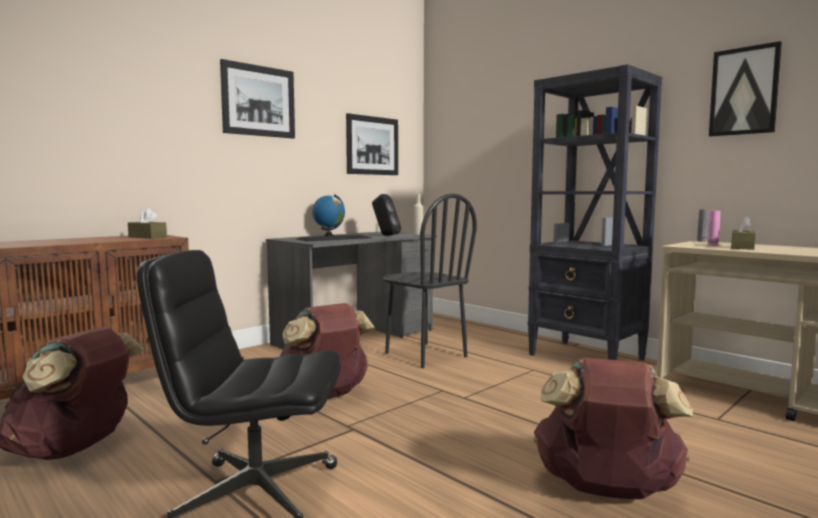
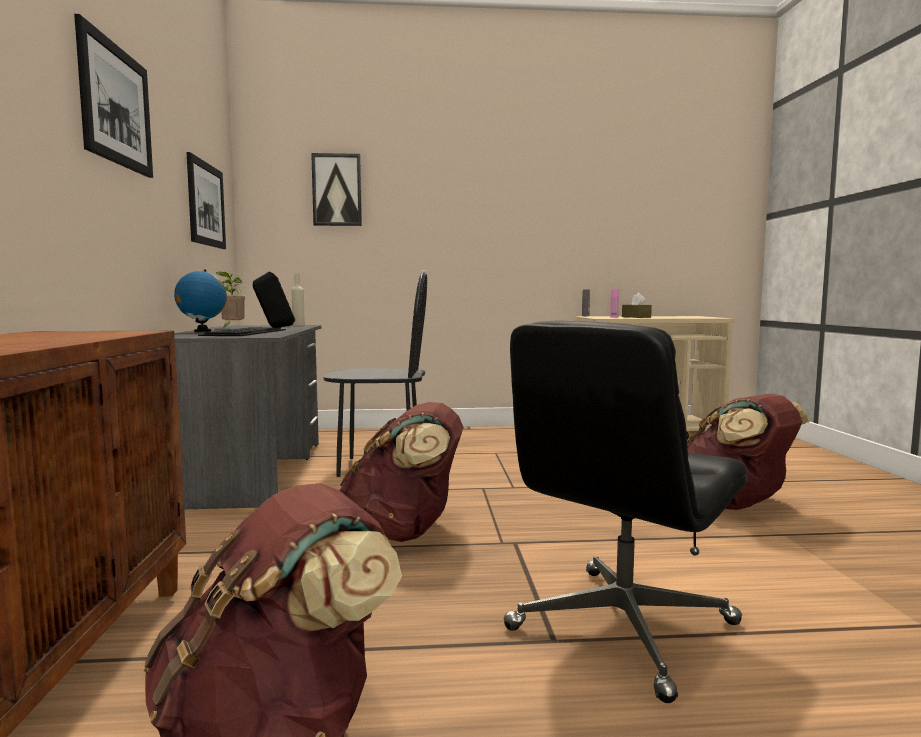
camera: 50 degrees left, 0 degrees up
(147, 237) = (93, 333): brown tissue box -> none
(365, 234) = (232, 328): none -> potted plant
(587, 357) = (502, 434): black bookcase -> none
(744, 91) = (603, 194): picture -> picture (337, 190)

